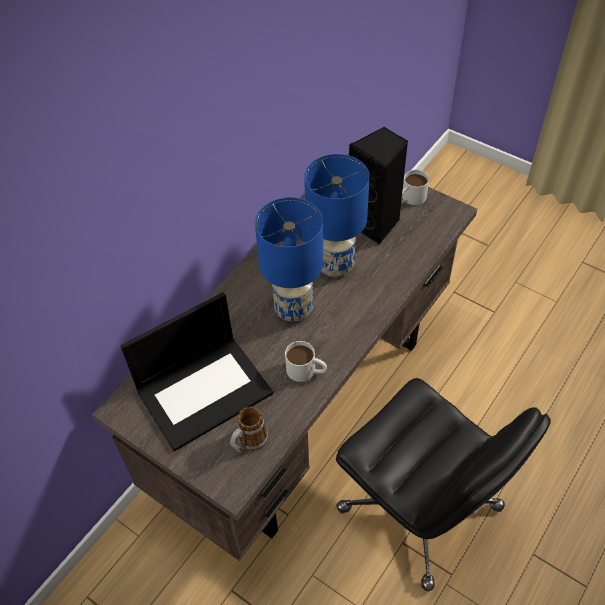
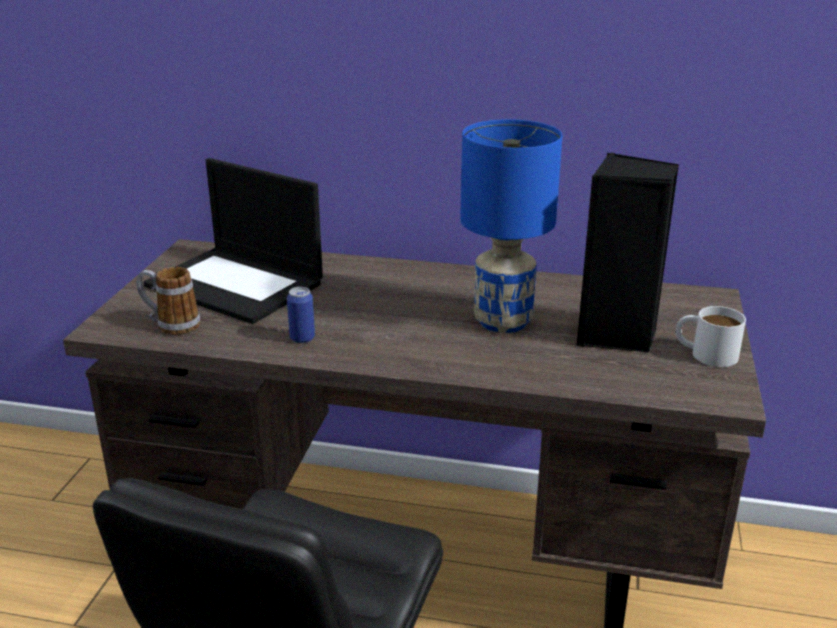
camera: 65 degrees right, 25 degrees down
(293, 309) = (400, 309): blue table lamp -> none
(306, 371) = (302, 338): white mug -> can

